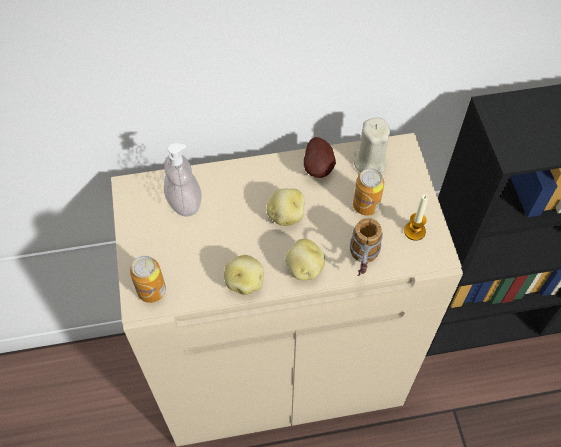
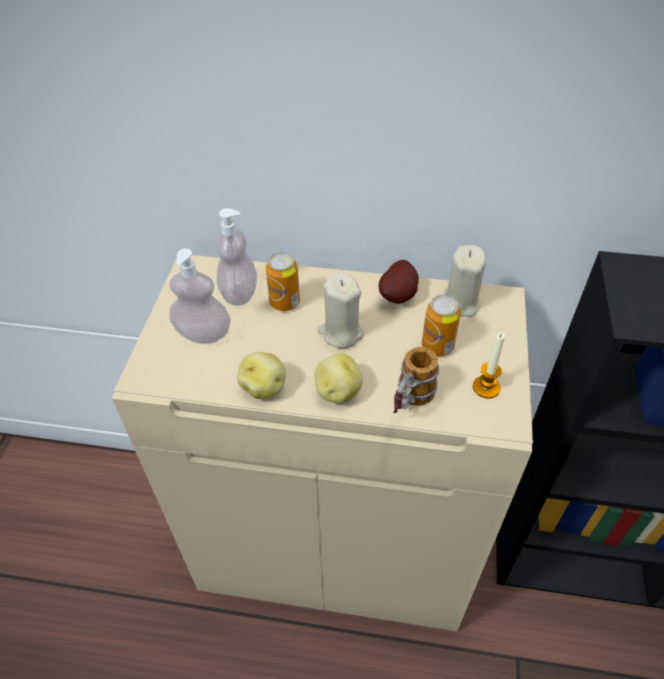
camera: 20 degrees right, 10 degrees down
(151, 291) = (161, 368): can -> can (284, 302)
(172, 249) = (203, 333): none -> soap dispenser
(285, 215) = (340, 332): potato -> beige candle

